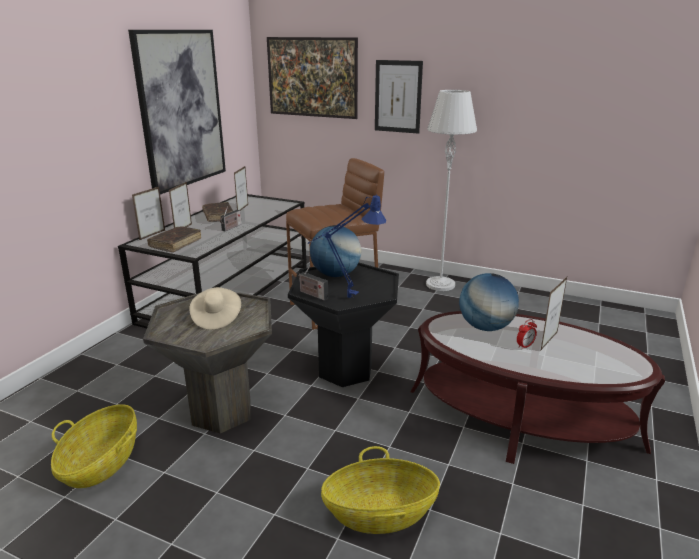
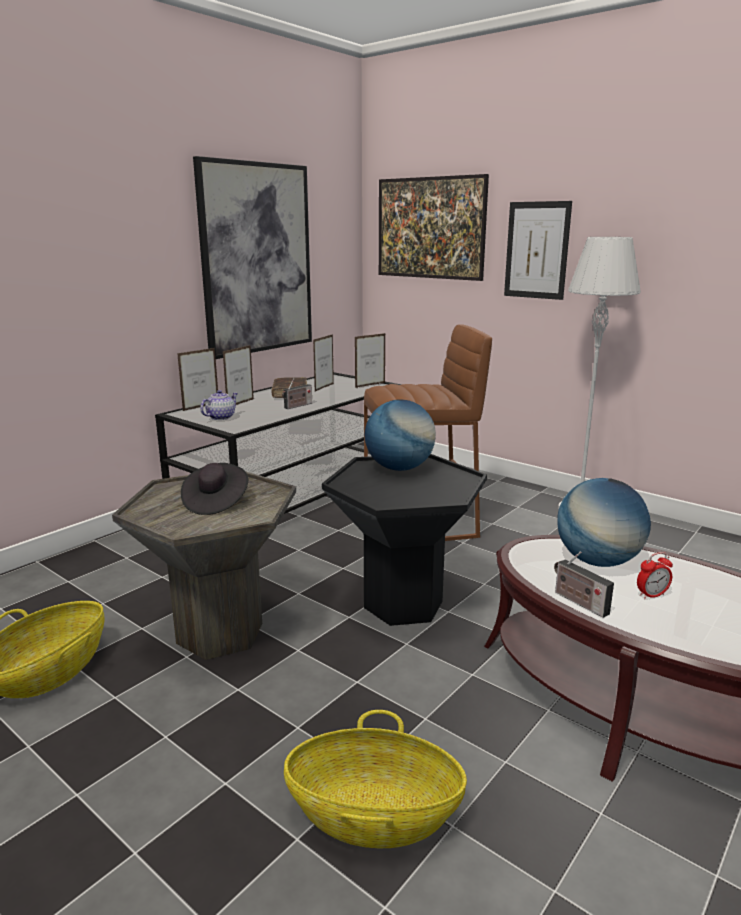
camera: 15 degrees right, 5 degrees down
(175, 243) = (220, 417): brown book -> teapot
(216, 318) = (215, 502): beige hat -> black hat
(312, 294) = (354, 488): radio -> radio (578, 602)
(344, 297) = (395, 495): blue table lamp -> none
(549, 341) = (695, 593): picture frame -> picture frame (370, 385)

